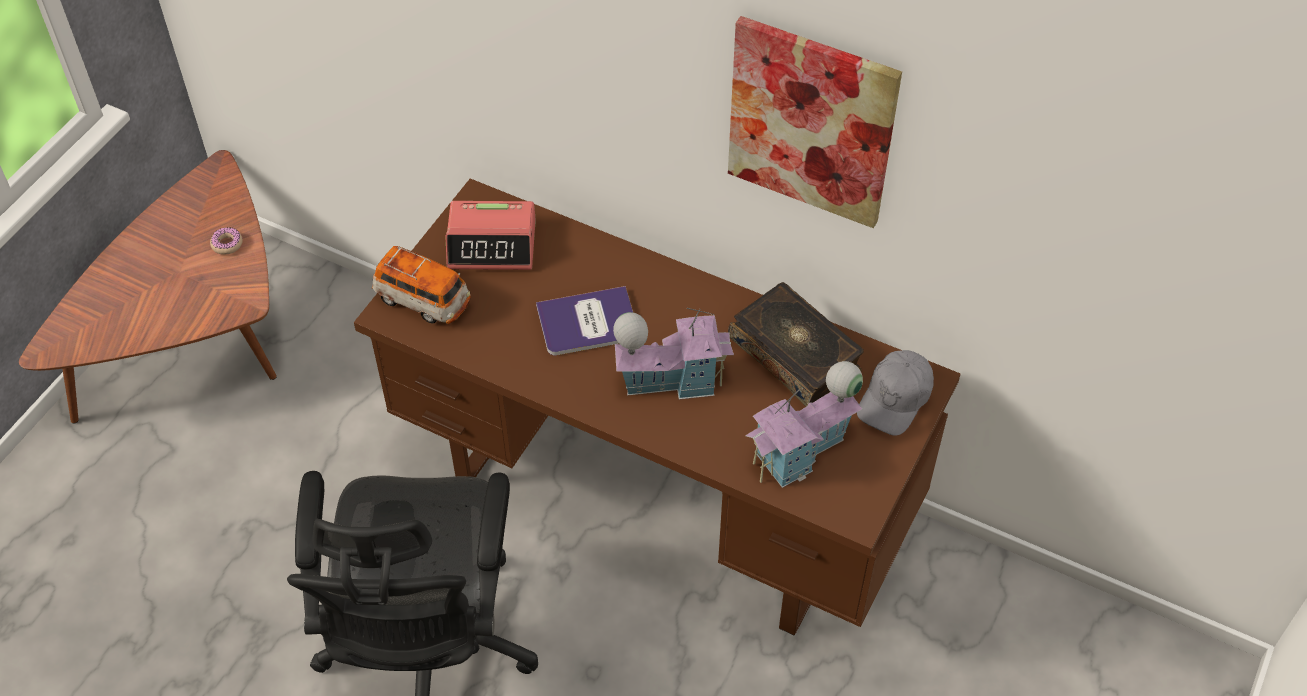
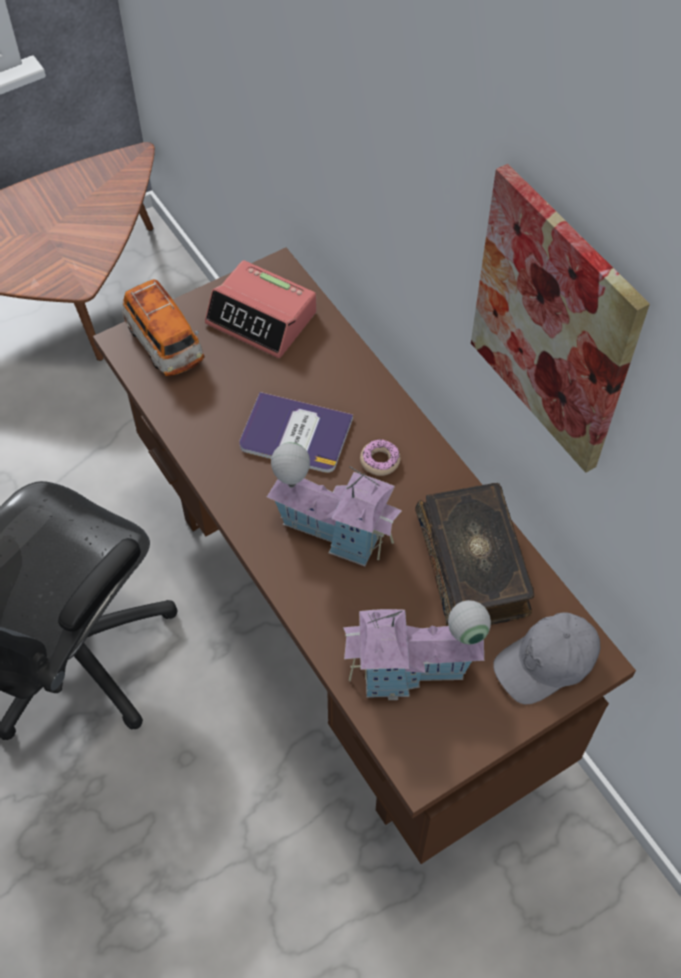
camera: 30 degrees right, 5 degrees up
(227, 244) = (98, 225): donut -> donut (380, 461)

